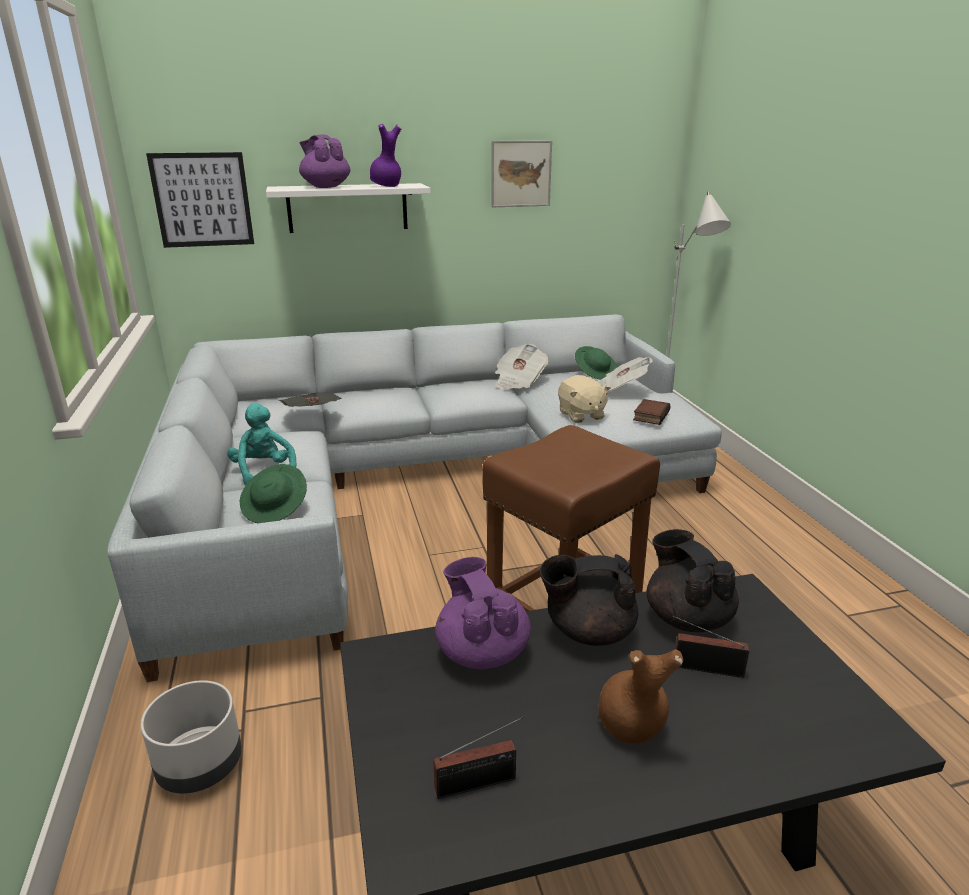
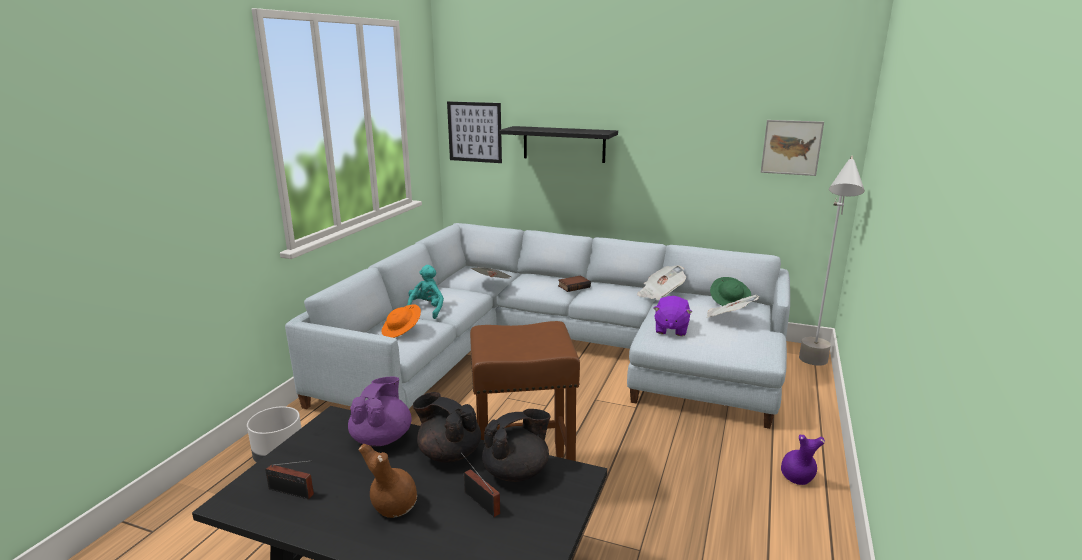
camera: 35 degrees right, 5 degrees down
(276, 508) = (402, 331): green hat -> orange hat
(325, 187) = (543, 129): purple teapot -> none
(347, 208) = (564, 144): white shelf -> black shelf
(386, 186) = (582, 131): purple vase -> purple vase (797, 478)
(521, 174) = (699, 128): picture -> picture (791, 147)
(581, 415) = (670, 329): beige plush toy -> purple plush toy
(650, 415) = (726, 344): book -> book (574, 286)
(687, 617) = (517, 472): black teapot -> black teapot turned 45 degrees clockwise

